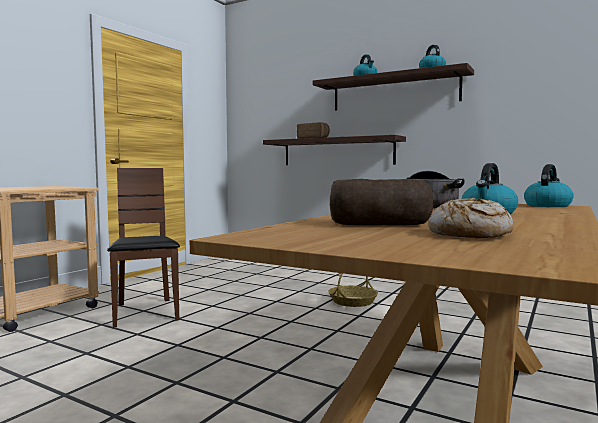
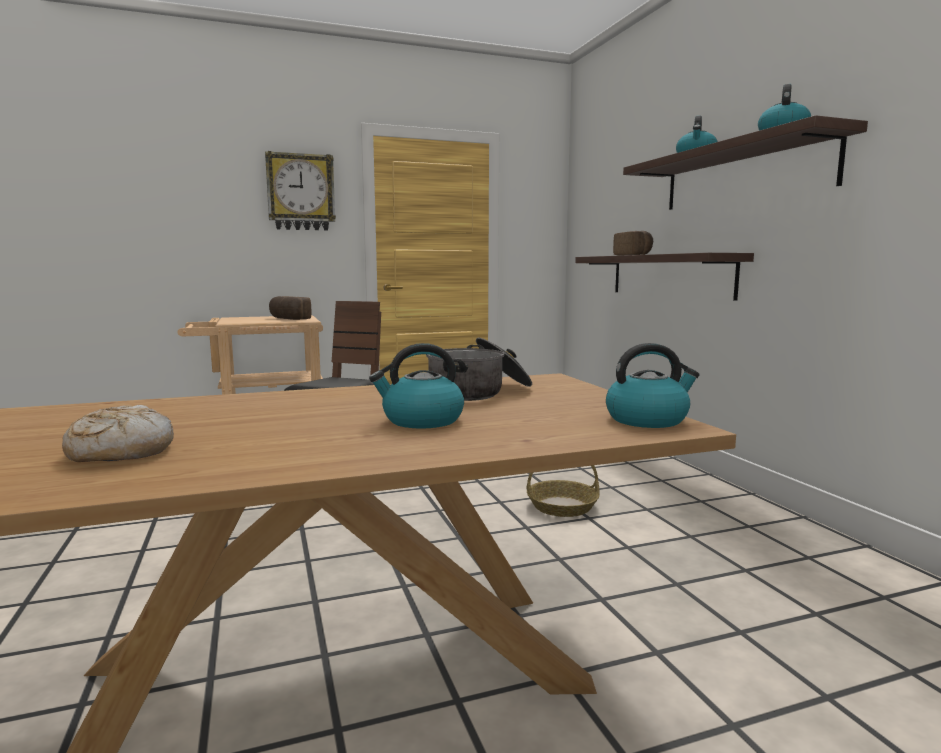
camera: 40 degrees right, 5 degrees up
(39, 66) = (301, 192): none -> wall clock
(380, 225) = (177, 418): bread -> bread (288, 319)

